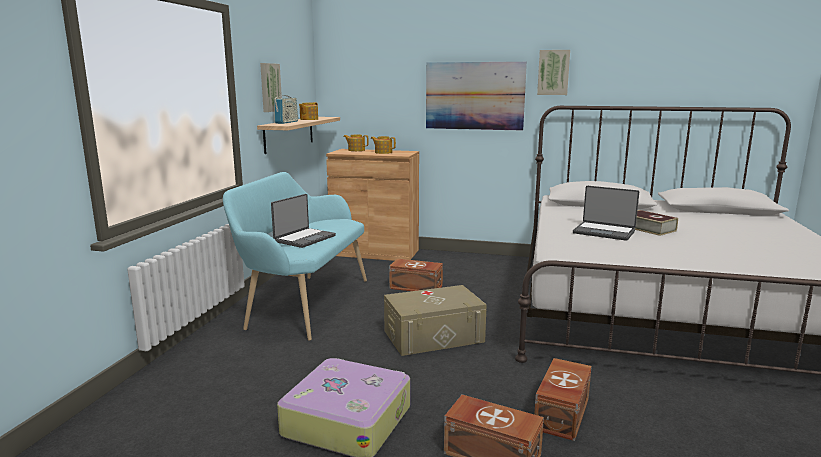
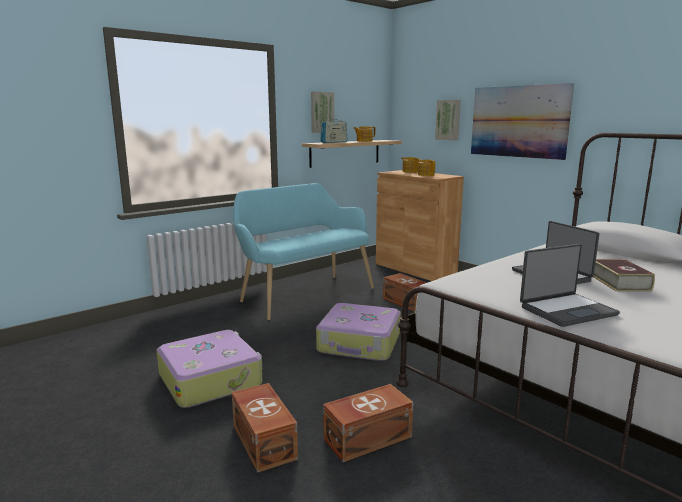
camera: 35 degrees right, 0 degrees up
(304, 238) = (297, 238): laptop -> laptop (566, 310)
(433, 336) = (360, 343): beige storage box -> suitcase
(553, 72) = (603, 94): picture -> picture (448, 120)

